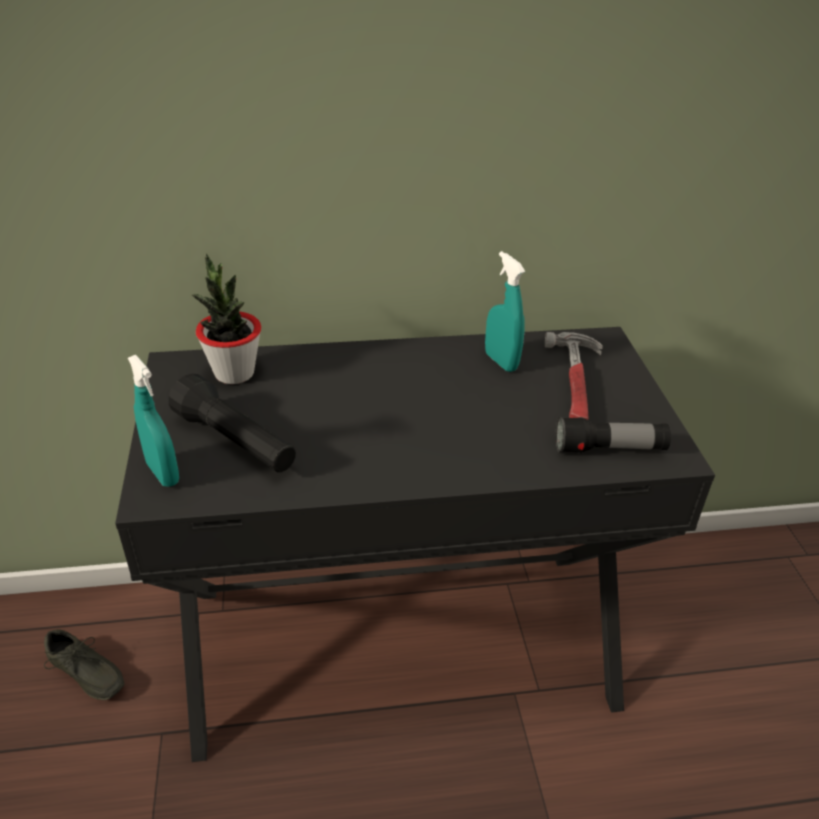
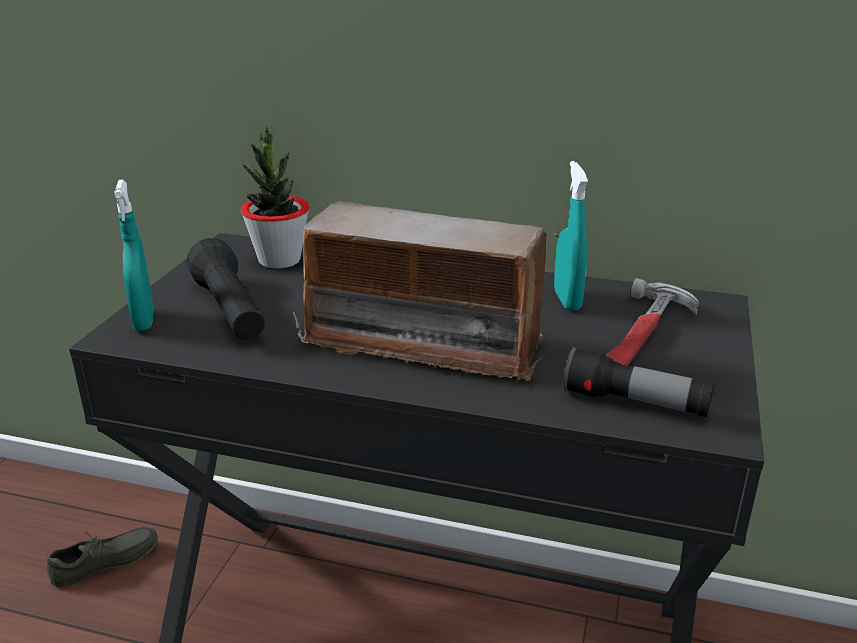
camera: 25 degrees right, 10 degrees down
(84, 675) = (107, 565): grey shoe -> grey shoe turned 90 degrees counterclockwise
(424, 433) = (425, 343): none -> radio

